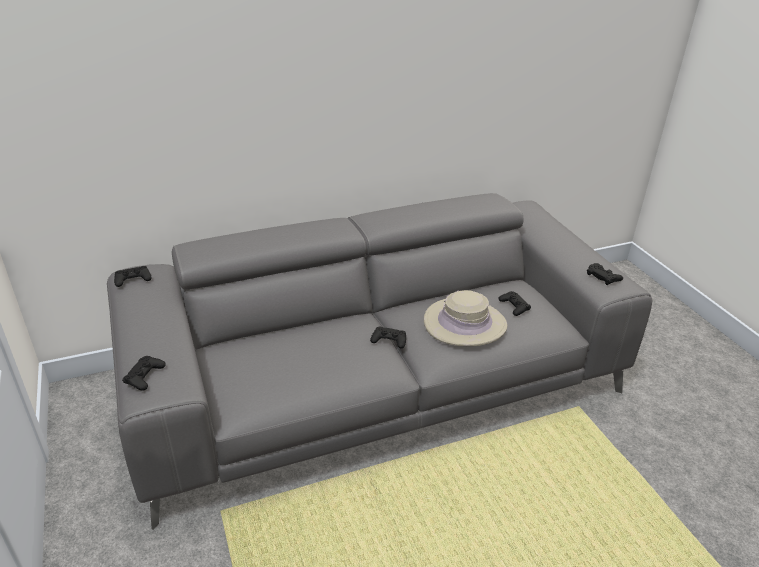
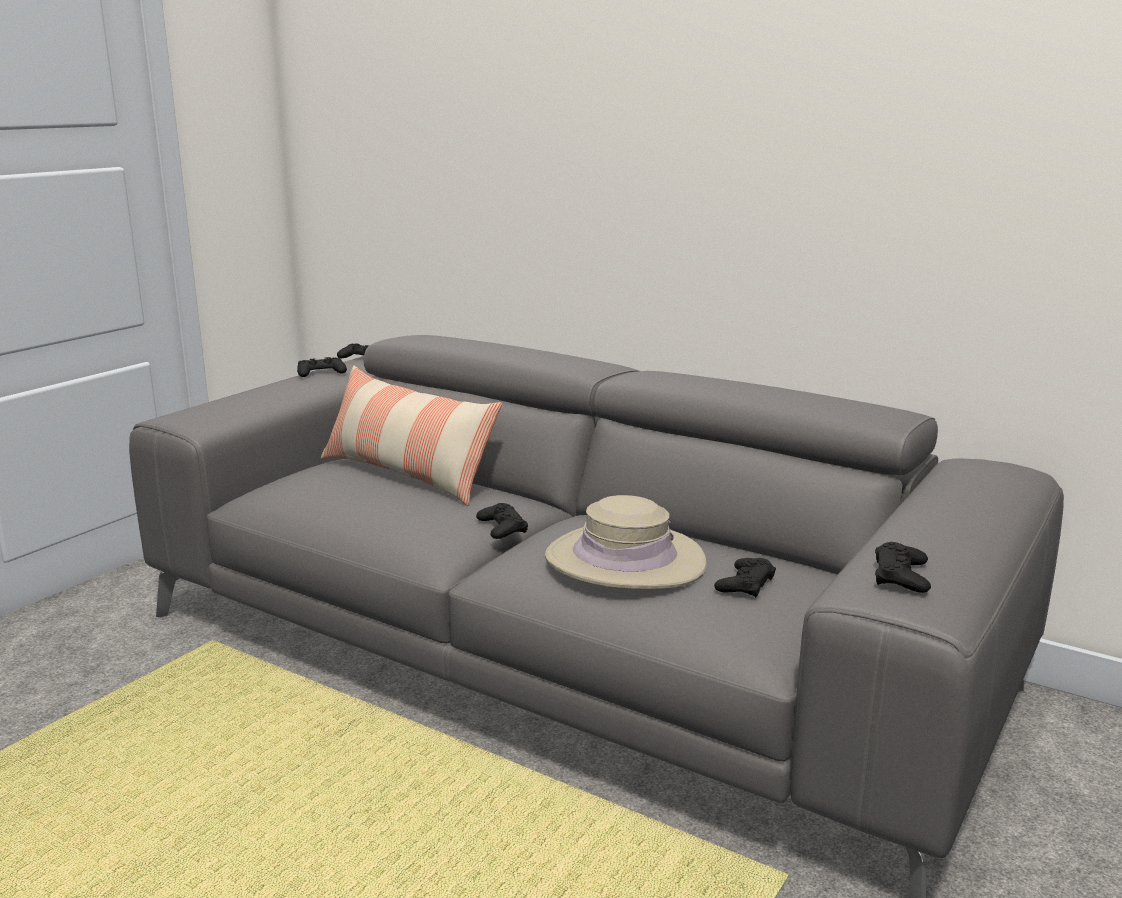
camera: 55 degrees right, 15 degrees down
(144, 376) = (200, 406): black game controller -> black game controller (321, 373)
(279, 340) = (407, 474): none -> pillow

